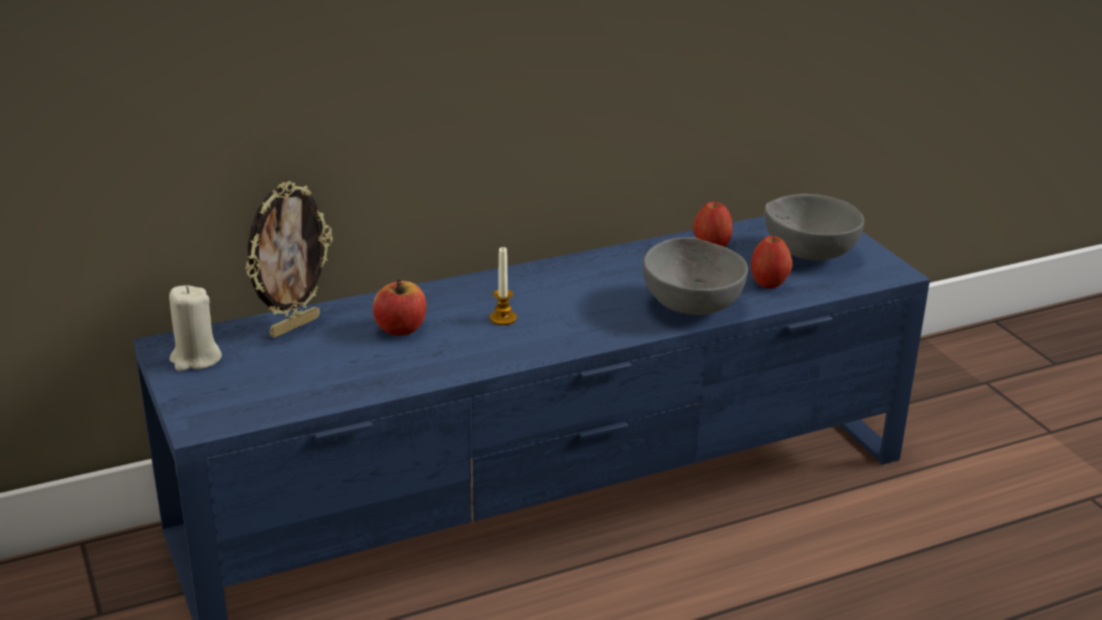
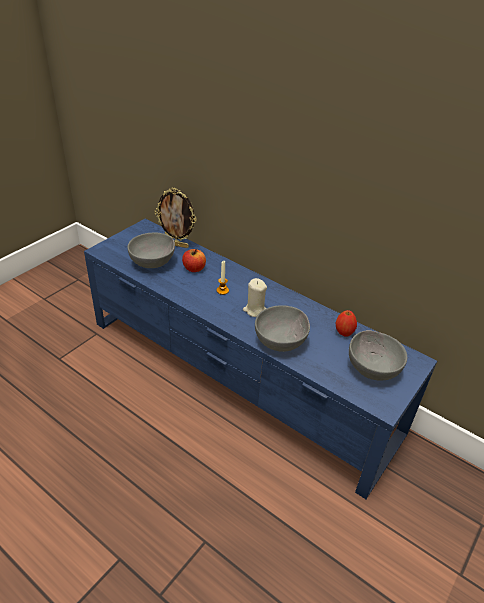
camera: 60 degrees right, 10 degrees up
(195, 359) = (140, 234): beige candle -> beige candle (254, 310)
(329, 368) = (154, 263): none -> grey bowl
(768, 283) = (326, 362): apple -> none

